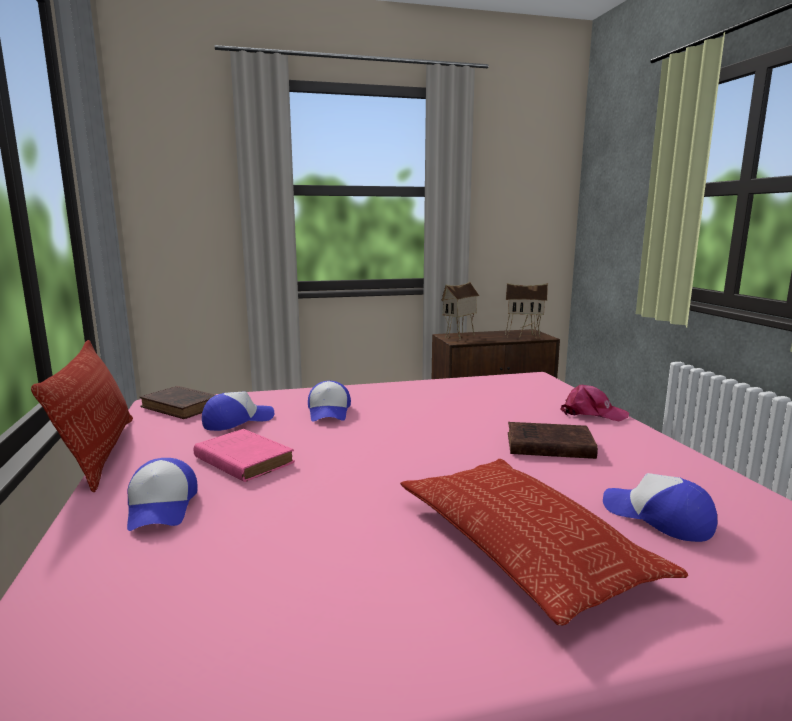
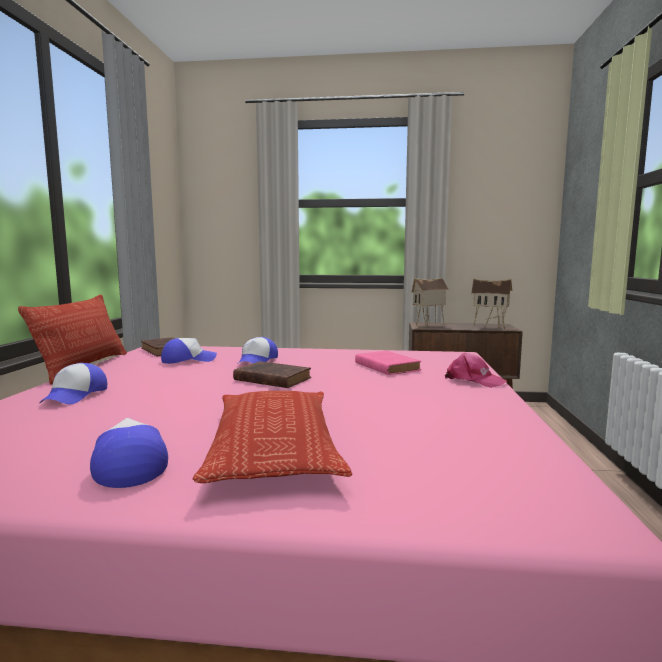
camera: 20 degrees right, 5 degrees down
(242, 459) = (159, 379): pink book -> pink book (386, 366)
(546, 446) = (395, 395): brown book -> brown book (271, 379)
(658, 518) = (416, 448): cap -> cap (129, 464)

